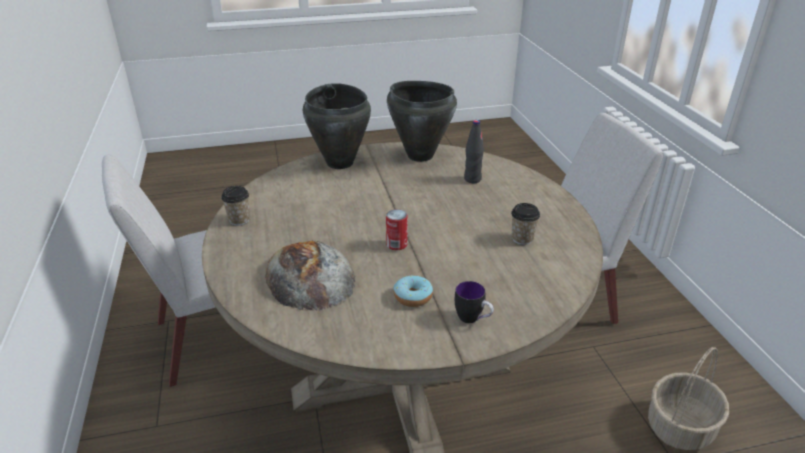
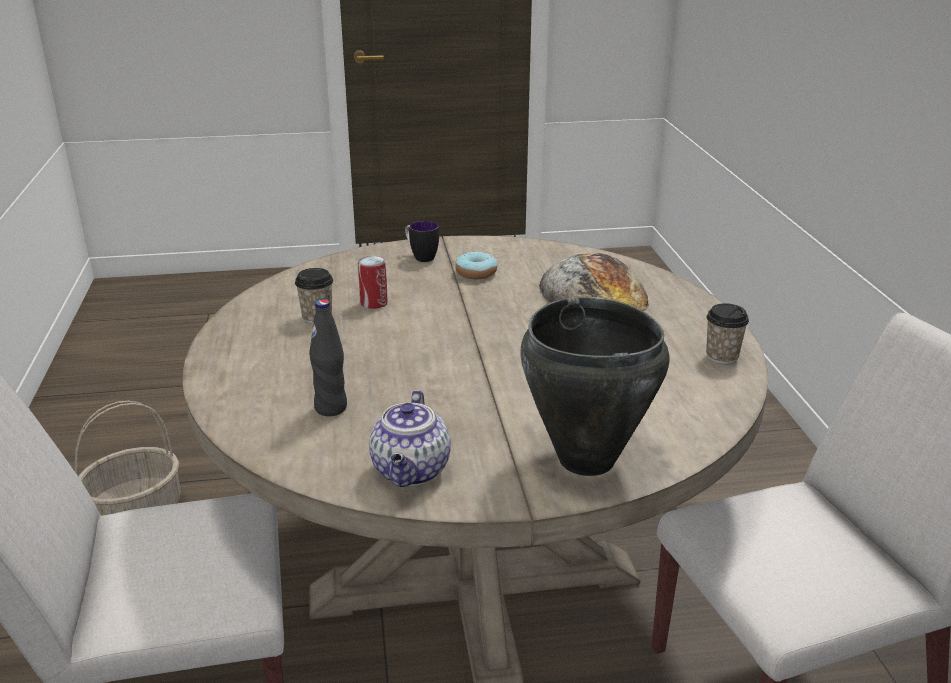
camera: 175 degrees left, 5 degrees down
(396, 244) = (486, 318): can -> can (374, 303)
(420, 155) = (411, 472): black cooking pot -> teapot

